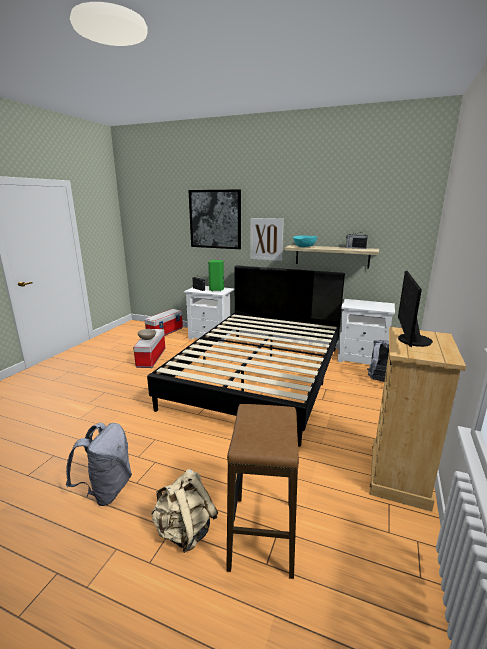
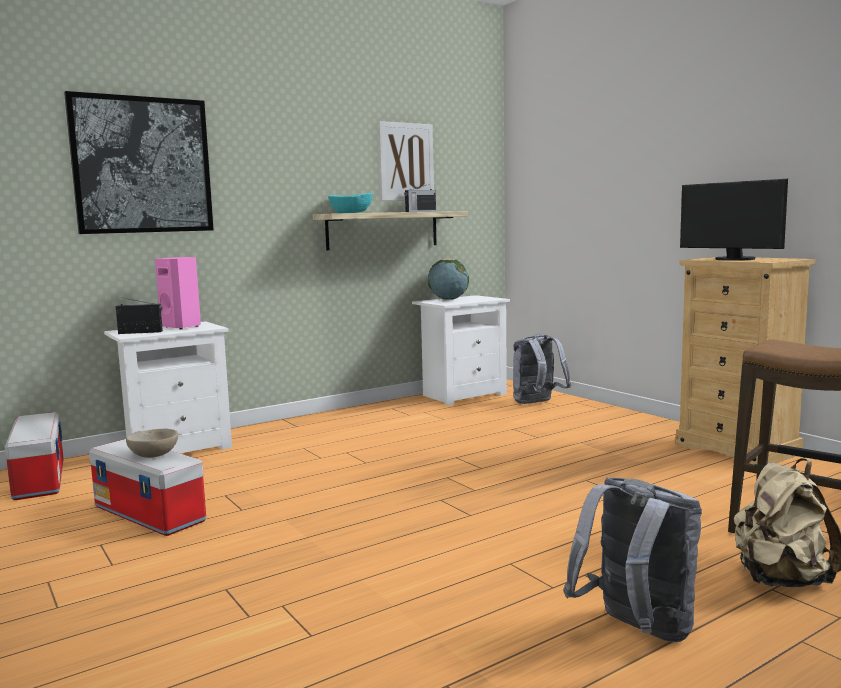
camera: 55 degrees left, 10 degrees down
(216, 289) = (182, 327): green speaker -> pink speaker
(260, 375) = (407, 450): black bed -> none
(266, 239) = (266, 206): picture -> picture (406, 162)
(364, 302) = (448, 299): none -> globe

